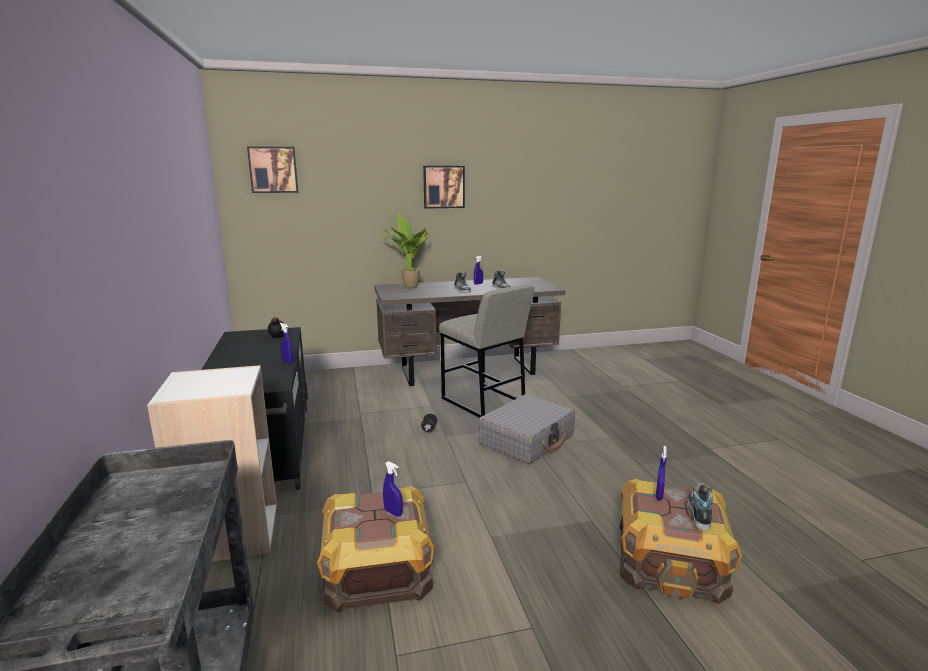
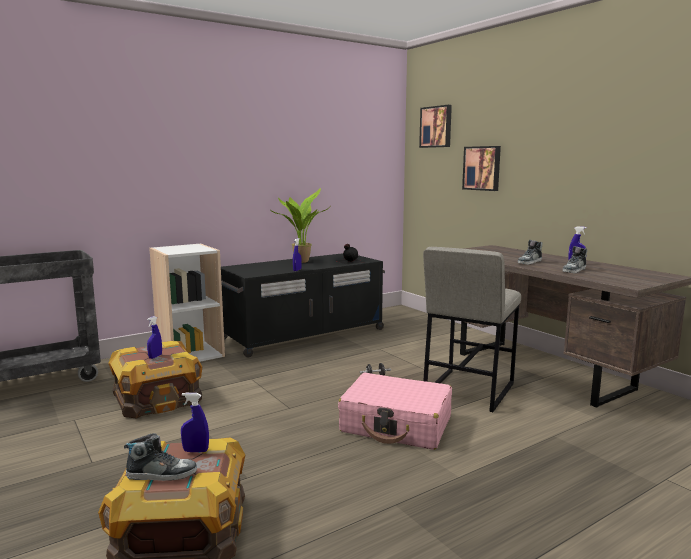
camera: 70 degrees right, 5 degrees down
(408, 287) = (503, 251): potted plant -> potted plant (300, 261)
(443, 187) = (575, 138): picture -> picture (482, 168)
(527, 440) = (396, 425): grey suitcase -> pink suitcase

